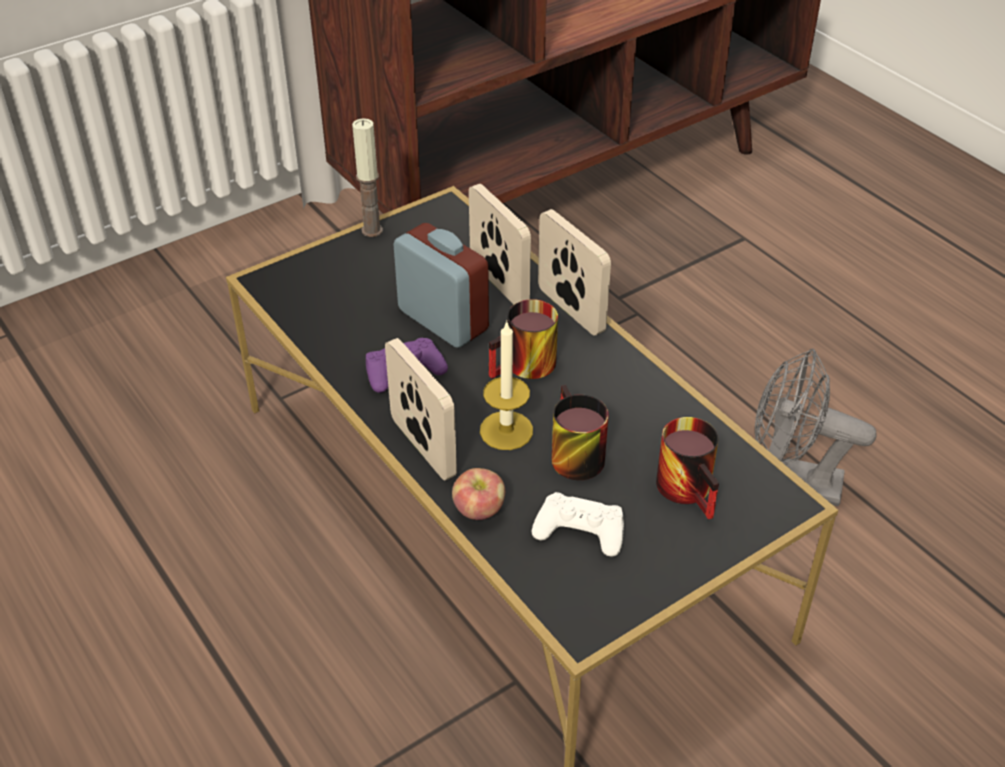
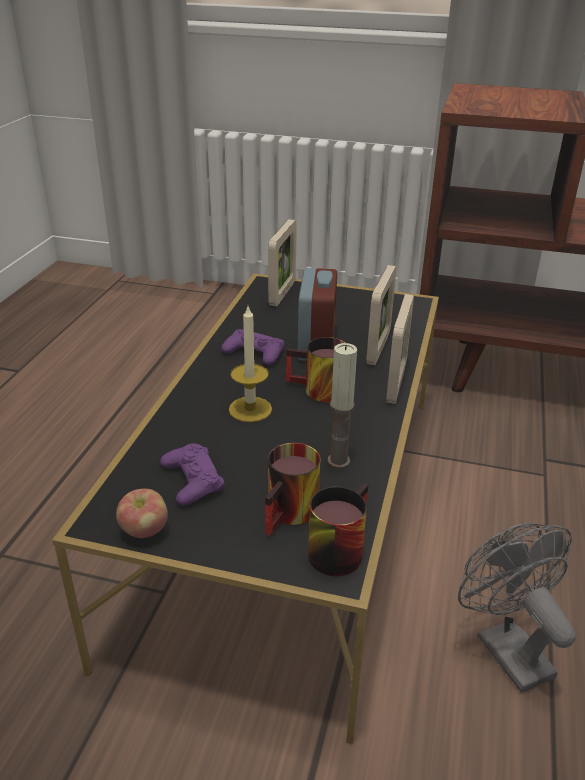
camera: 50 degrees right, 10 degrees down
(372, 230) = (355, 291): candle -> candle (338, 460)
(423, 448) = (197, 387): picture frame -> picture frame (282, 293)
(479, 510) = (166, 431): apple -> apple (144, 530)
(570, 454) = (260, 443): mug -> mug (336, 547)
(580, 530) = (192, 480): white game controller -> purple game controller

